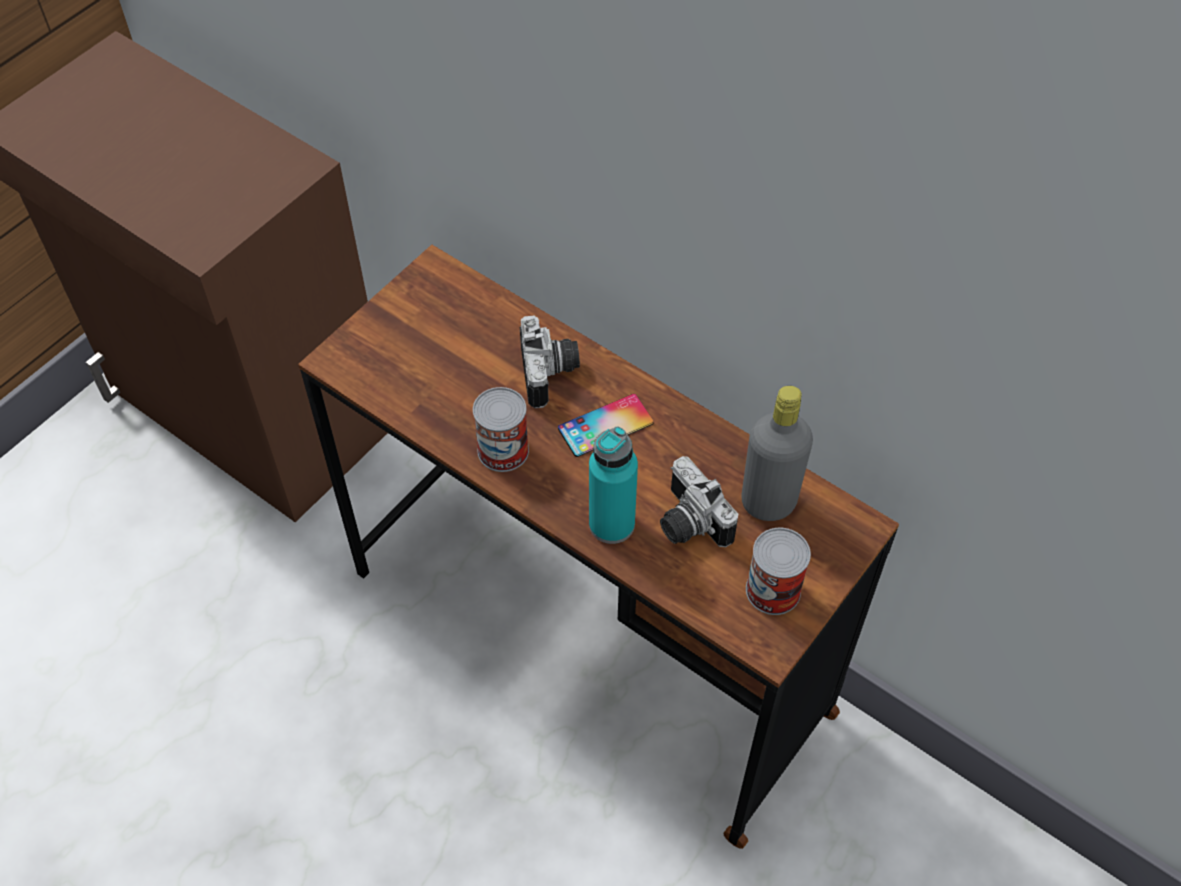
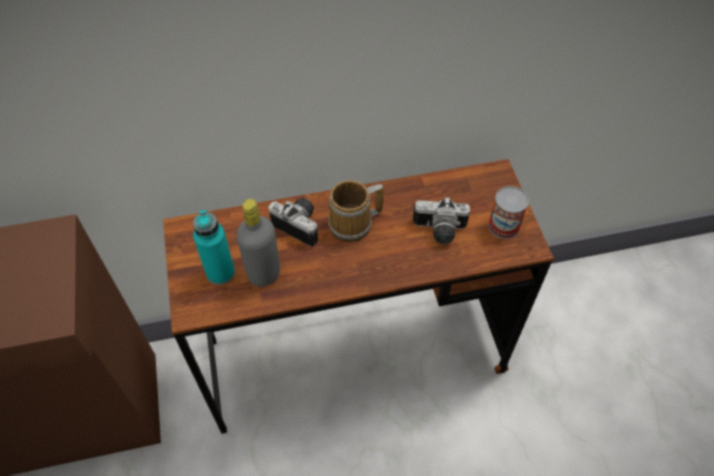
camera: 50 degrees left, 0 degrees up
(503, 450) = (326, 276): can -> none
(605, 425) = (354, 224): phone -> mug
(611, 524) = (412, 261): turquoise bottle -> turquoise bottle (220, 272)
(768, 502) = (456, 194): grey bottle -> grey bottle (264, 273)

